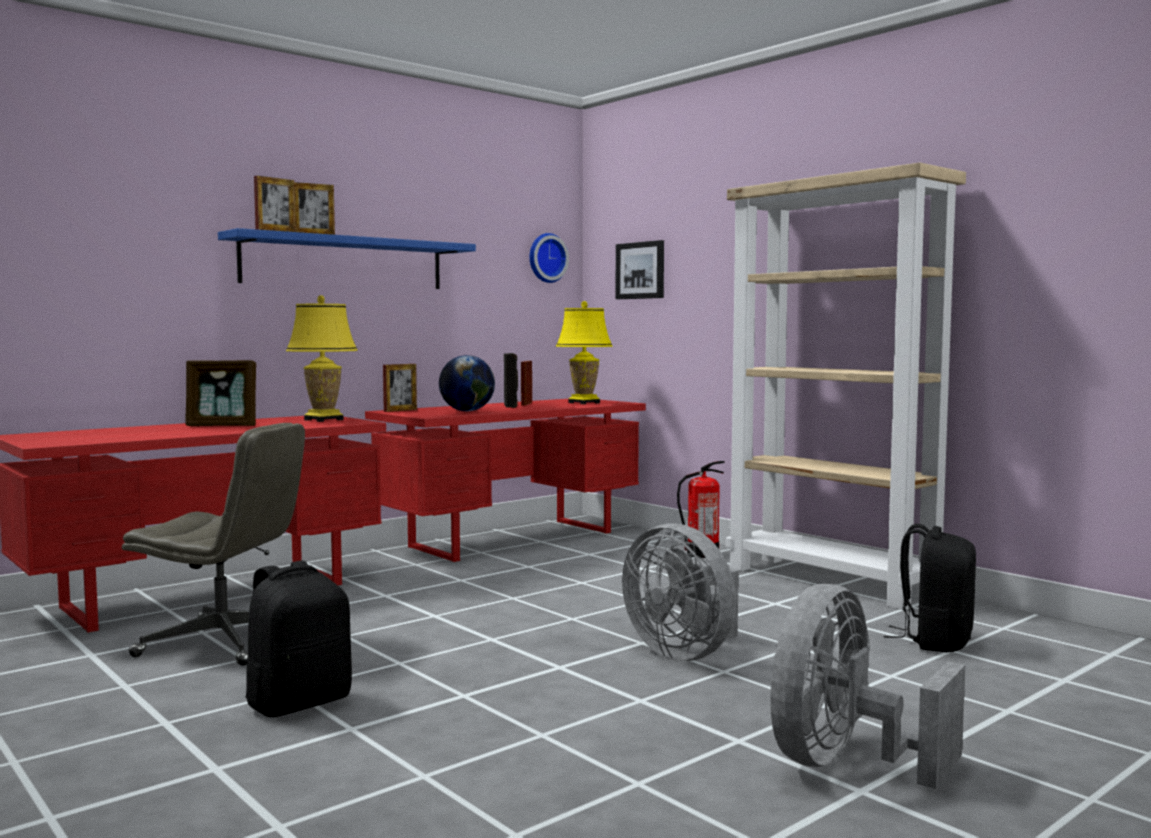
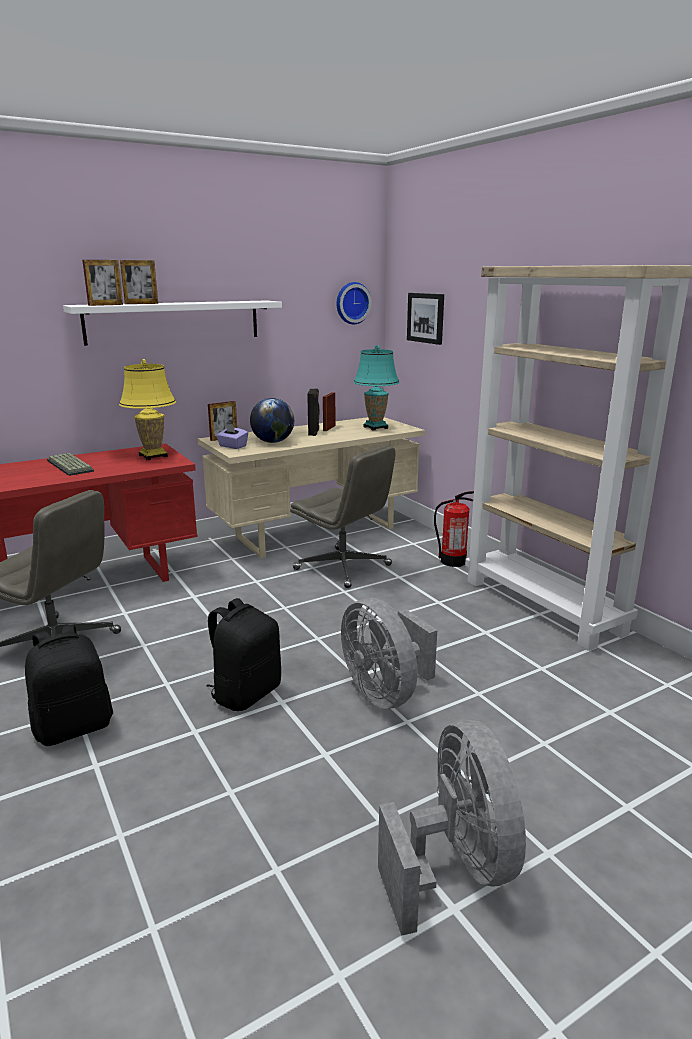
camera: 10 degrees right, 15 degrees up
(222, 426) = (71, 466): picture frame -> keyboard
(345, 263) = (174, 321): blue shelf -> white shelf
(419, 414) = (232, 446): none -> purple tissue box
(513, 539) = (316, 532): red desk -> beige desk
(568, 564) = (344, 567): none -> grey office chair
(584, 403) = (375, 427): yellow table lamp -> turquoise table lamp
(845, 763) = (455, 866): grey fan -> grey fan turned 120 degrees clockwise
(934, 641) = (600, 698): black backpack -> black backpack (246, 693)

